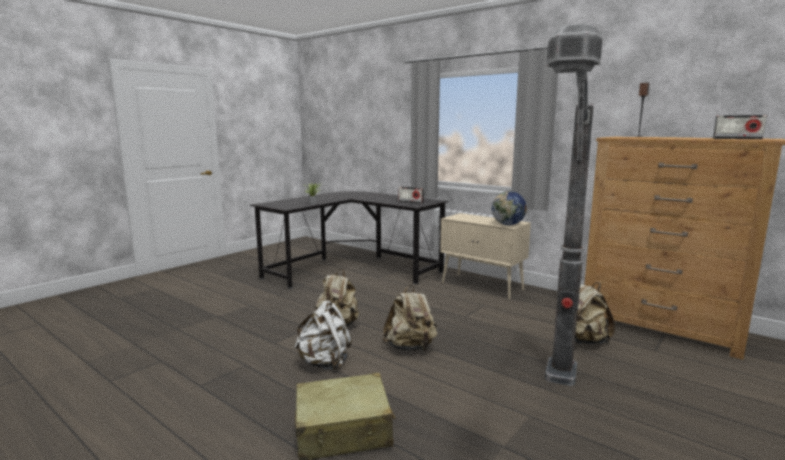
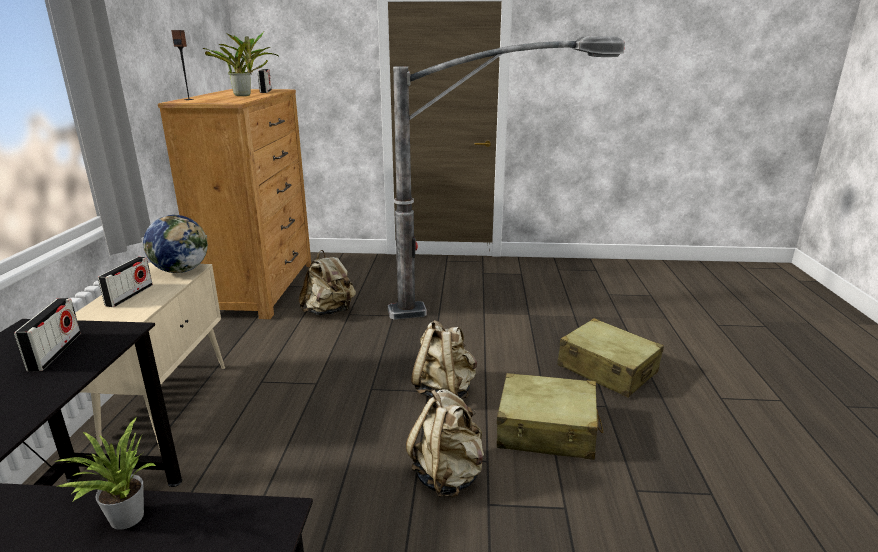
camera: 125 degrees left, 10 degrees up
(324, 363) = (547, 430): white backpack -> beige suitcase
(481, 218) = (129, 295): none -> radio
(676, 138) = (245, 95): none -> potted plant

